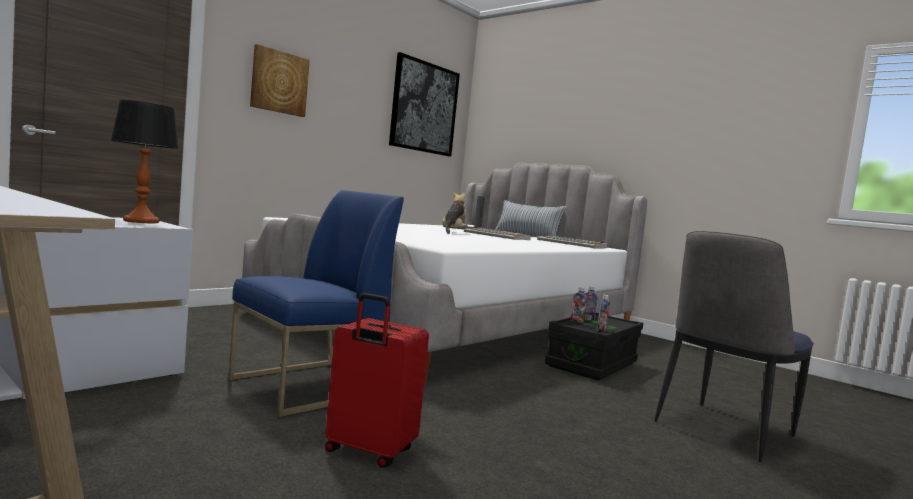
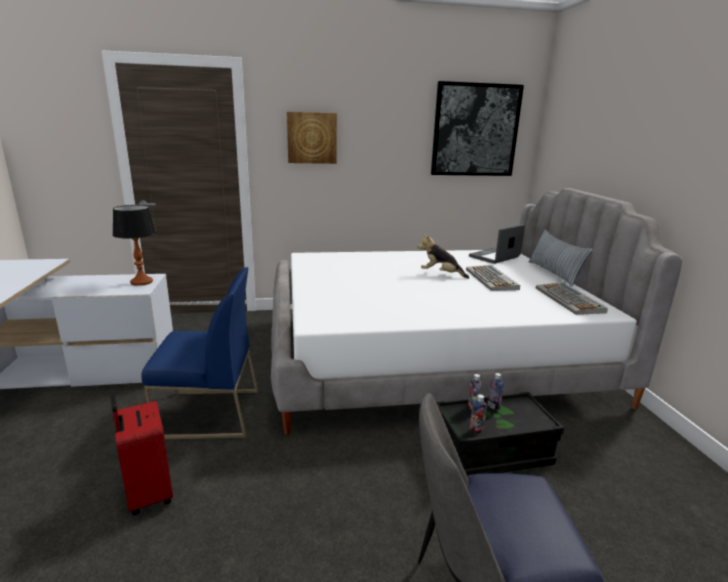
camera: 40 degrees right, 15 degrees up
(453, 232) = (441, 274): plush toy -> plush toy turned 120 degrees counterclockwise

